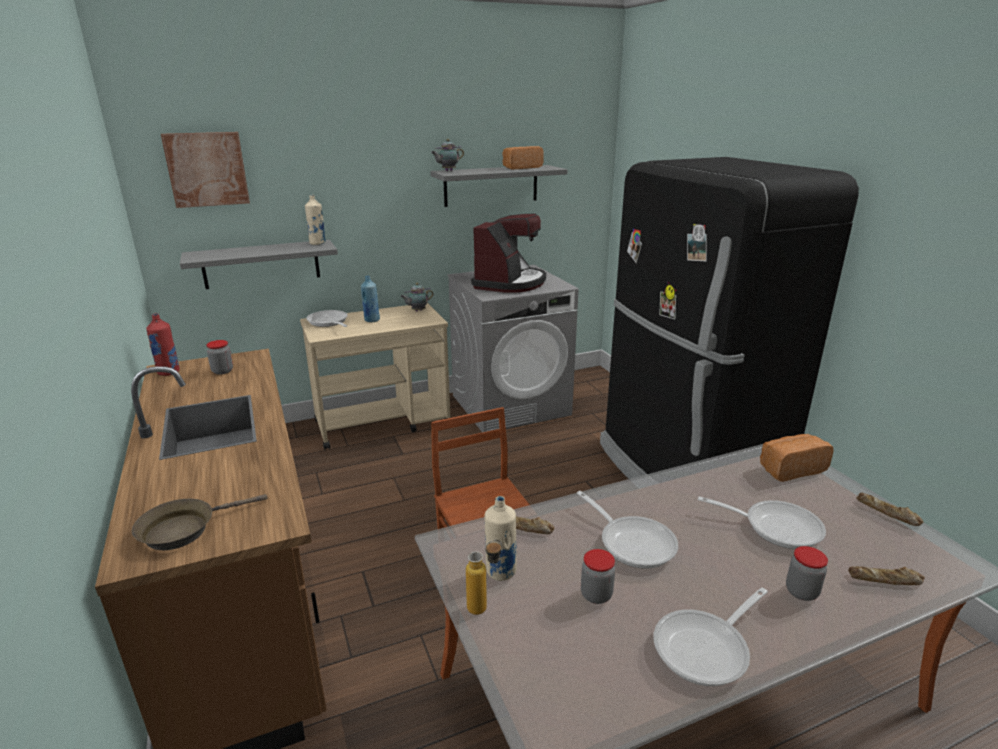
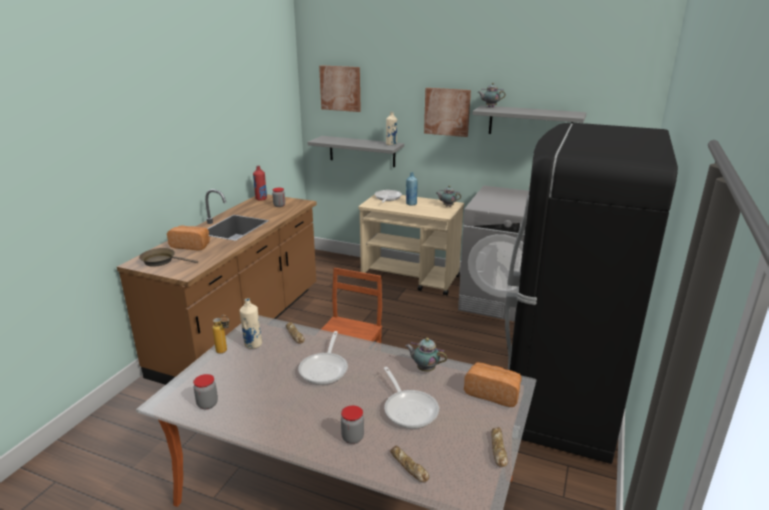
camera: 45 degrees right, 0 degrees up
(387, 185) = (447, 112): none -> picture
(510, 283) = (510, 202): coffee machine -> none
(521, 168) = (551, 112): bread -> bread (191, 245)
(596, 595) = (267, 375): jar -> jar (207, 404)
(706, 648) = (265, 421): frying pan -> none
(707, 481) = (424, 369): none -> teapot

